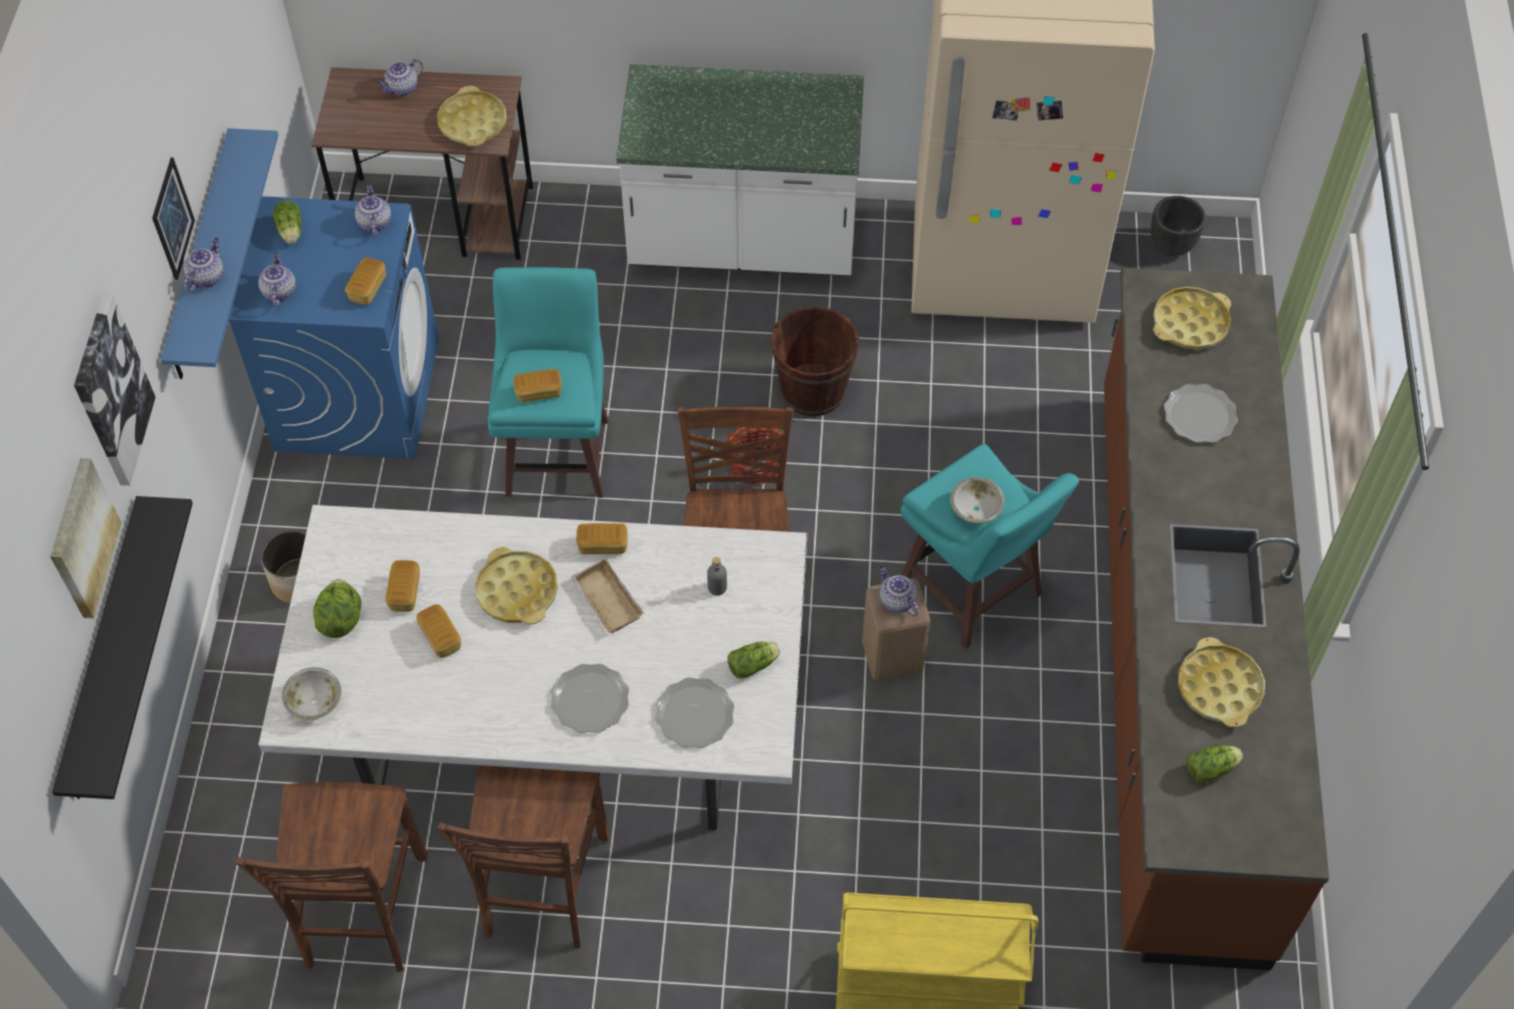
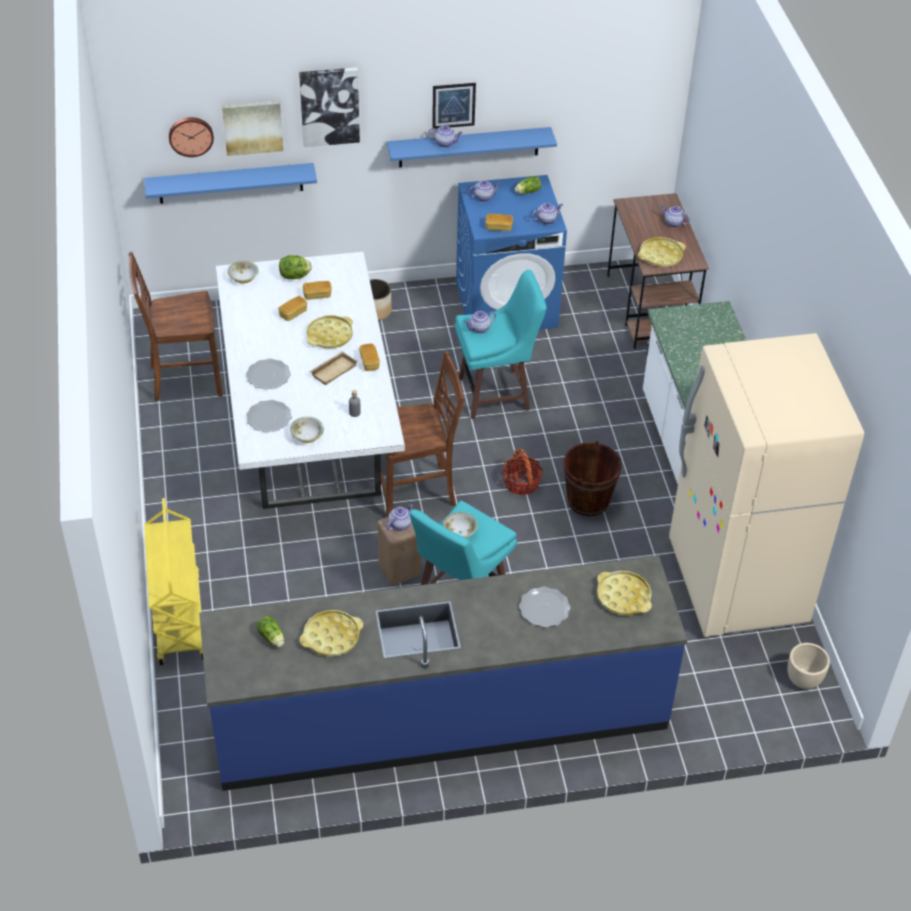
camera: 75 degrees right, 10 degrees down
(51, 652) = (191, 135): none -> wall clock
(104, 653) = (230, 183): black shelf -> blue shelf
(539, 392) = (479, 329): bread -> teapot
(542, 888) = (212, 444): brown chair -> none
(754, 664) = (307, 436): lettuce -> bowl
(1171, 245) = (804, 680): black planter -> beige planter
(1174, 658) = (440, 717): brown counter -> blue counter

